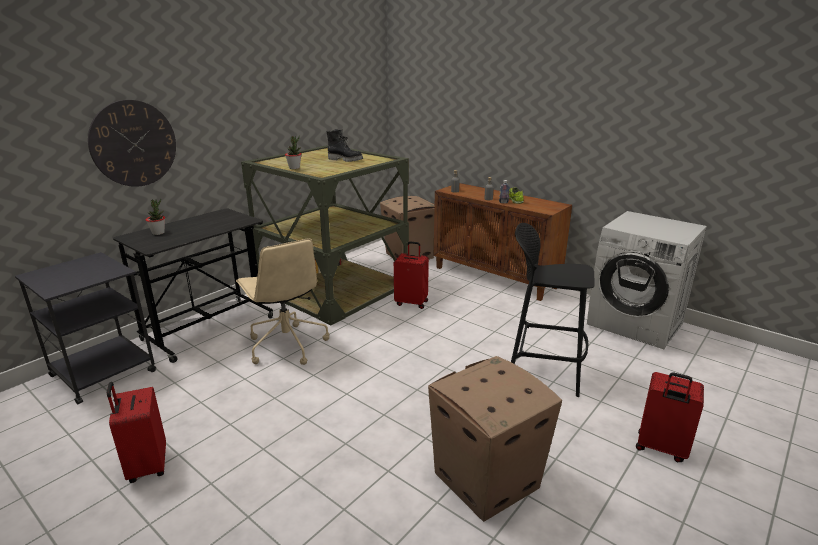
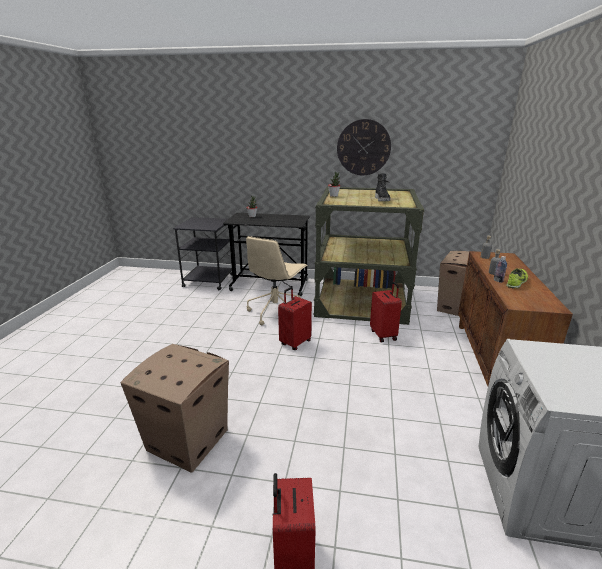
camera: 60 degrees right, 0 degrees up
(134, 143) = (259, 162): wall clock -> wall clock (363, 147)
(147, 466) = (149, 320): red suitcase -> red suitcase (295, 342)
(541, 373) = (350, 435): black stool -> none

